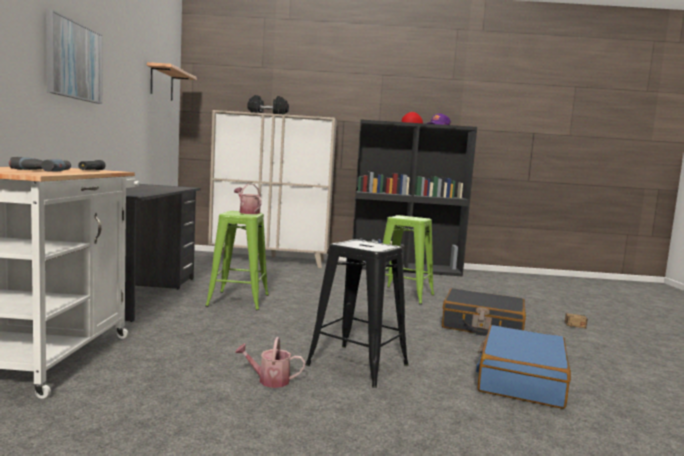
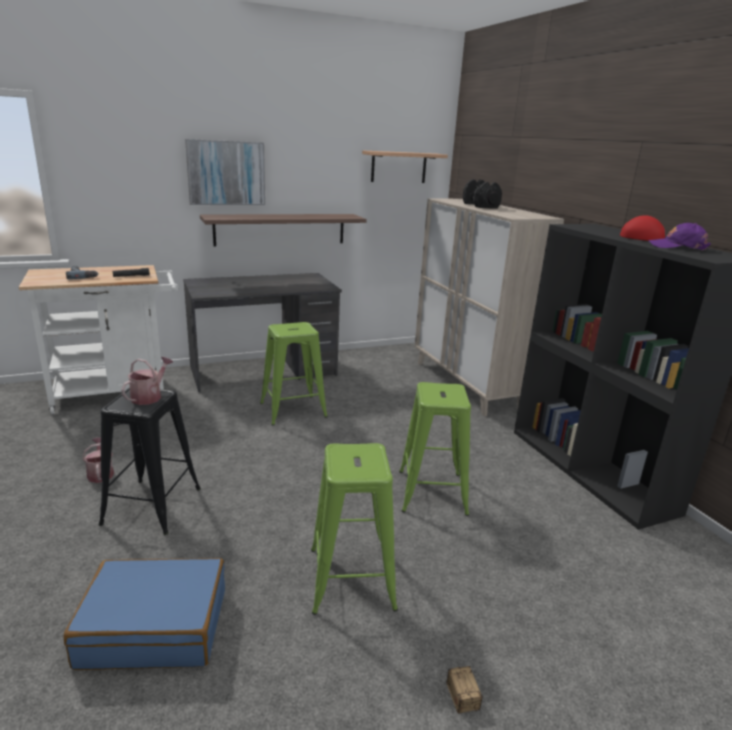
camera: 65 degrees right, 15 degrees up
(106, 133) = (280, 229): none -> shelf
(247, 212) = (303, 328): watering can -> watering can (149, 396)
(482, 326) = (351, 577): black suitcase -> green stool

